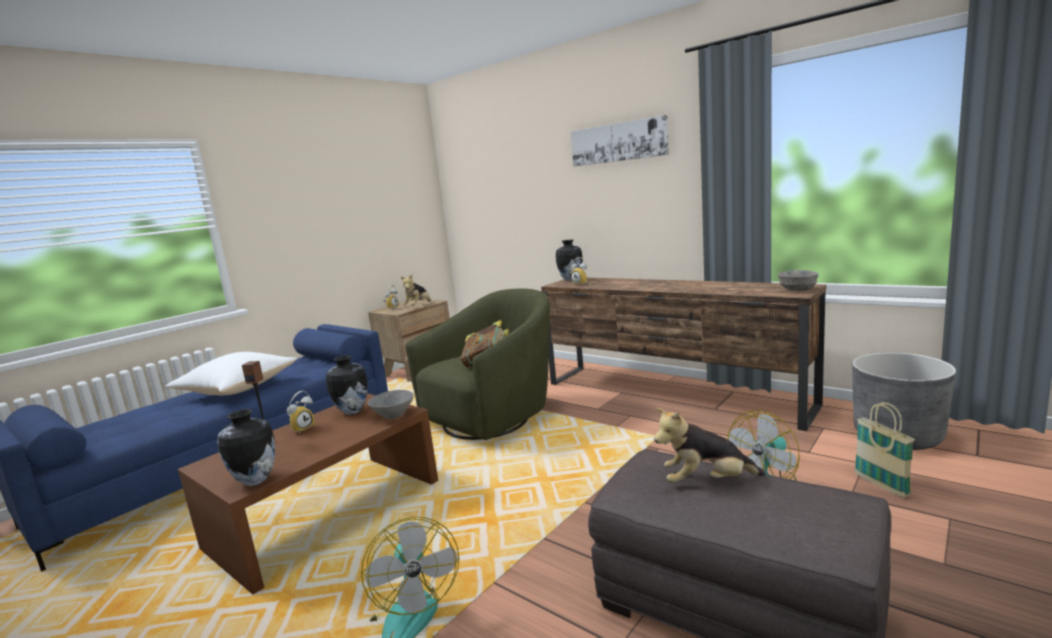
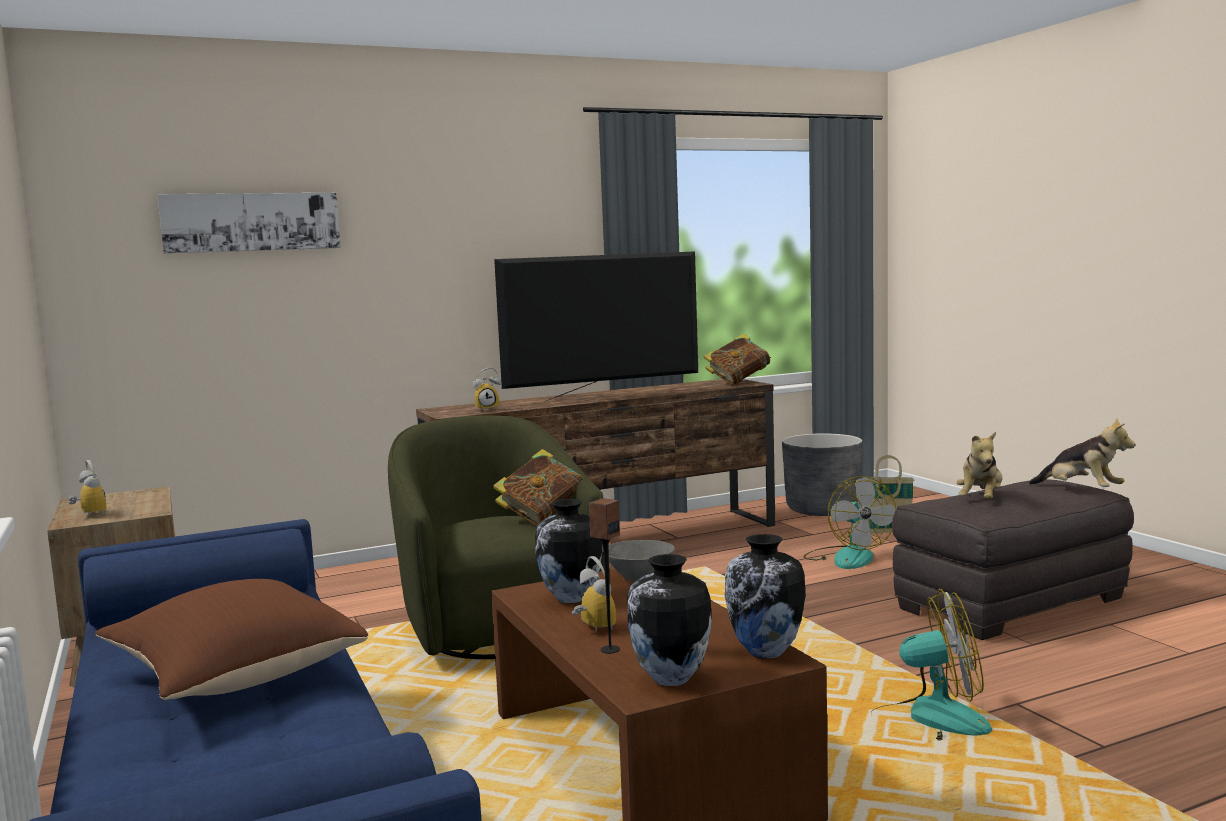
camera: 65 degrees left, 5 degrees down
(238, 389) = (233, 677): white pillow -> brown pillow
(418, 306) = (154, 501): plush toy -> plush toy (1081, 490)
(570, 279) = (438, 410): vase -> vase (670, 679)
(618, 142) = (475, 207): picture -> picture (251, 222)
(663, 286) = (603, 396): none -> television
(797, 290) = (738, 382): grey bowl -> book

